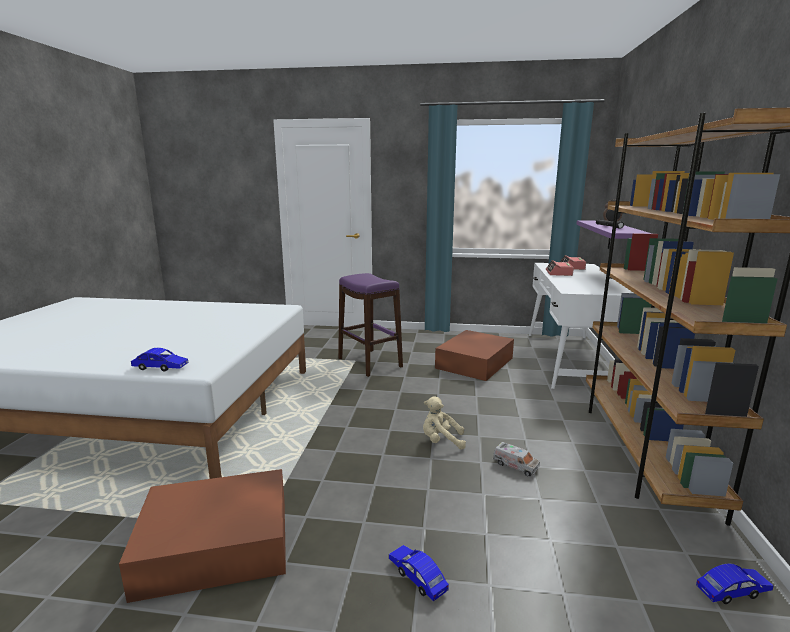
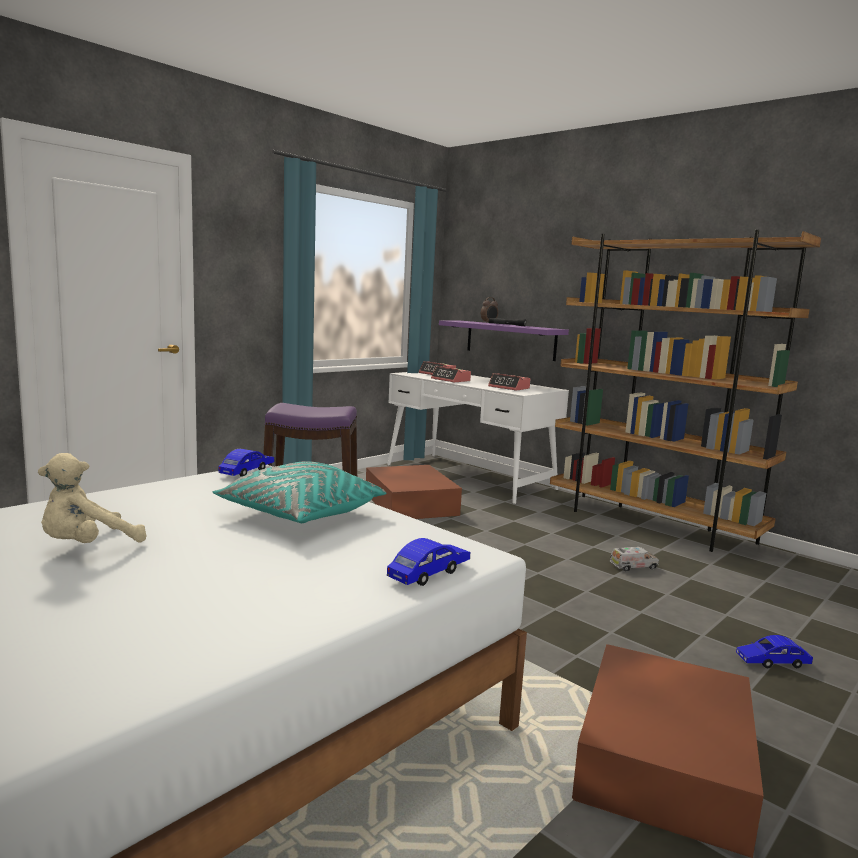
camera: 55 degrees left, 5 degrees down
(221, 330) = (300, 515): none -> turquoise pillow
(441, 441) = (559, 576): beige plush toy -> beige plush toy (87, 546)
(582, 285) = (509, 388): none -> alarm clock
(732, 591) = (823, 572): blue toy car -> blue toy car (247, 471)

